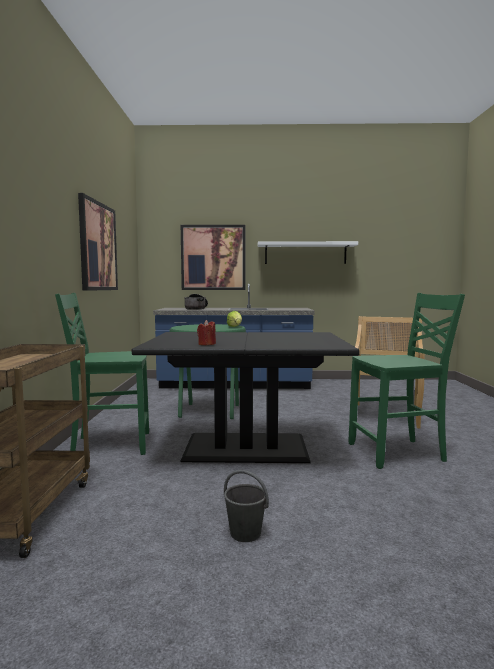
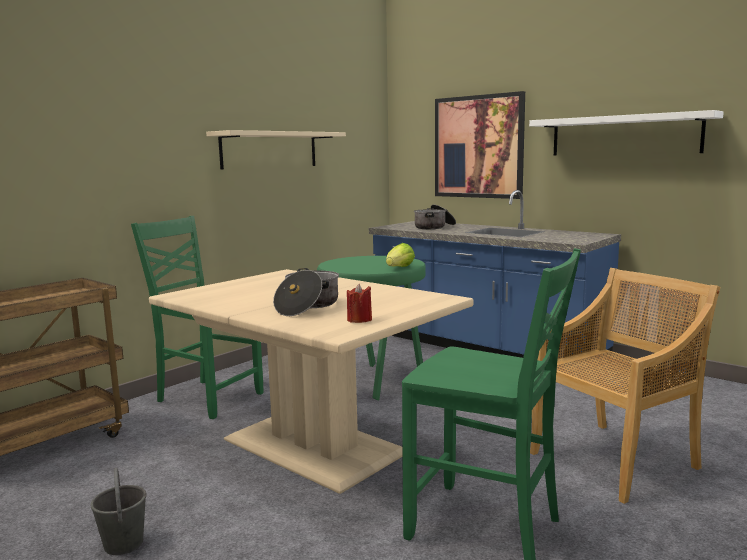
camera: 40 degrees right, 5 degrees up
(98, 246) = (269, 150): picture -> beige shelf
(206, 344) = (225, 301): red candle -> red candle (359, 320)
(246, 449) = (312, 447): black dining table -> beige dining table
(269, 341) = (307, 306): none -> cooking pot

